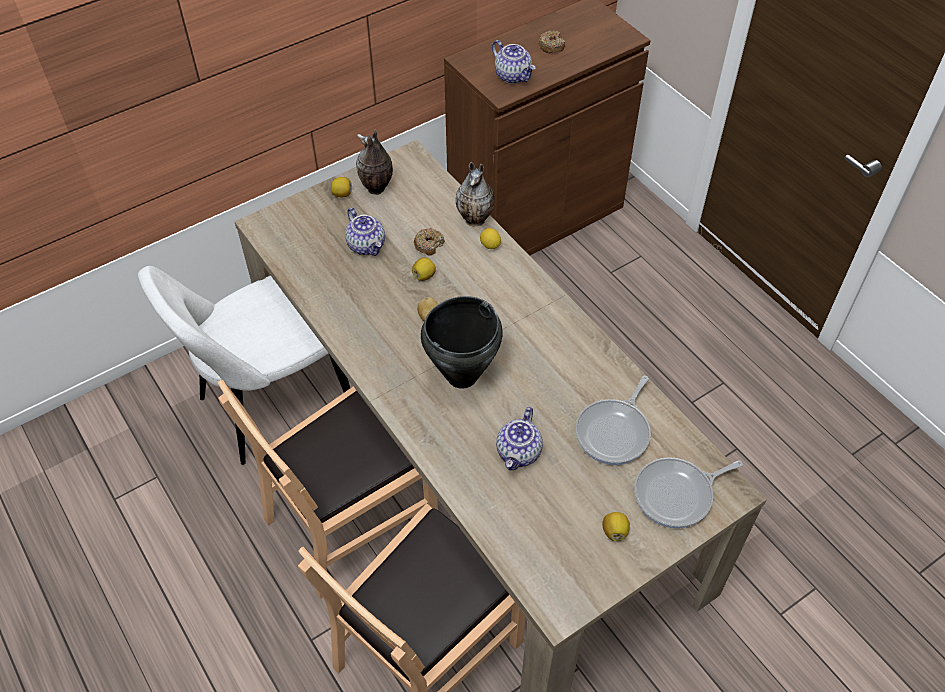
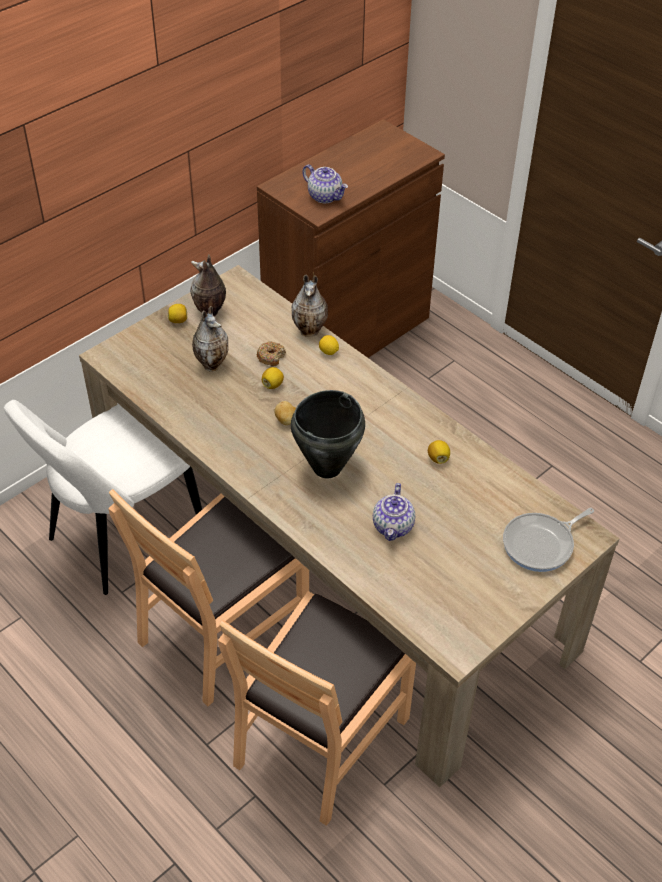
camera: 10 degrees left, 5 degrees down
(367, 245) = (212, 363): teapot -> vase
(551, 46) = (354, 167): donut -> none
(614, 531) = (492, 581): lemon -> lemon (438, 458)
(615, 432) = (475, 499): frying pan -> none

